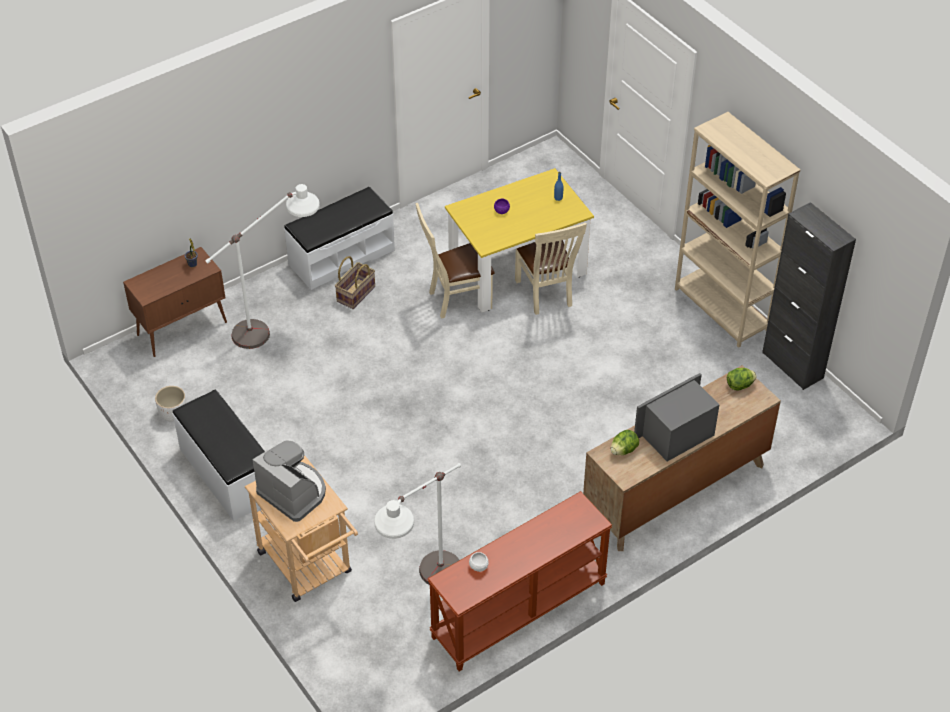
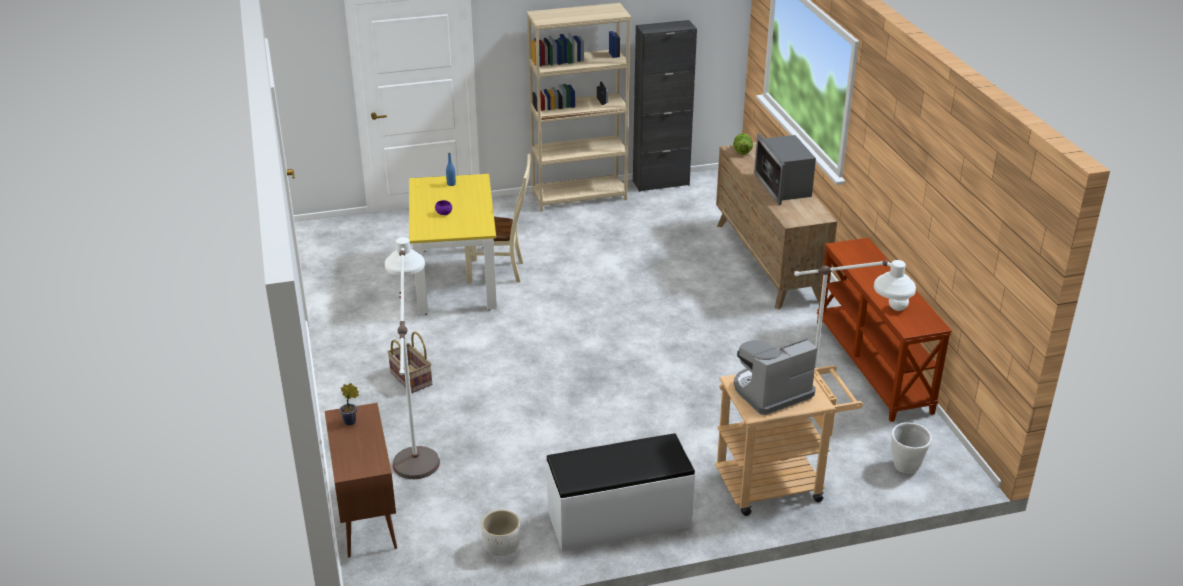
camera: 70 degrees left, 15 degrees down
(341, 257) = (347, 377): white bench -> none
(366, 658) = (906, 467): none -> white planter
(456, 299) = (467, 320): beige chair -> none
(624, 450) = (790, 211): lettuce -> none

